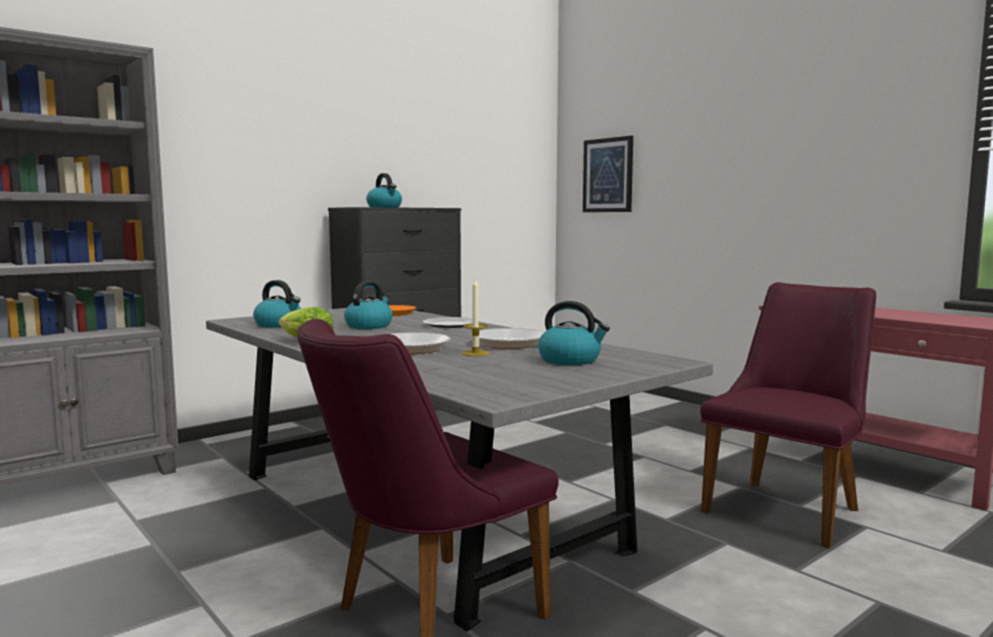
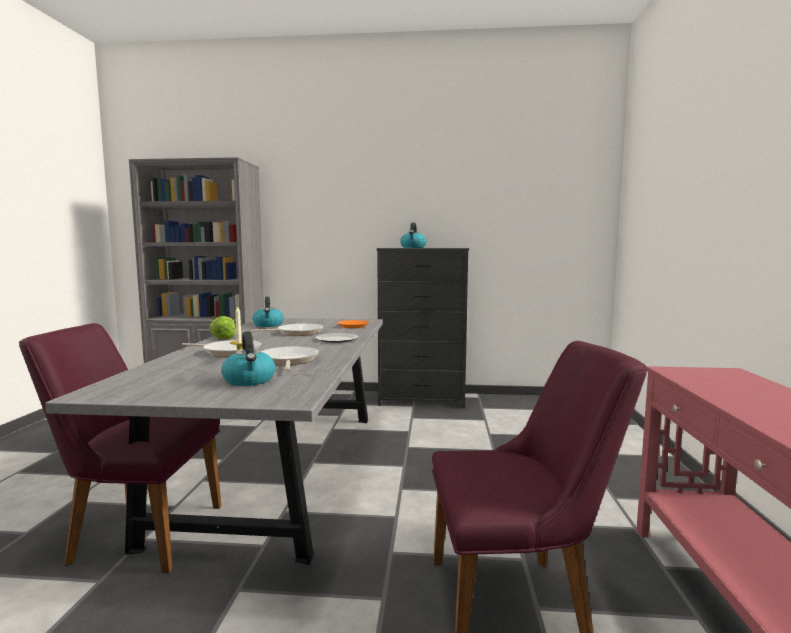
camera: 45 degrees right, 0 degrees up
(369, 326) = (297, 333): kettle -> frying pan
(608, 175) = (644, 214): picture -> none

